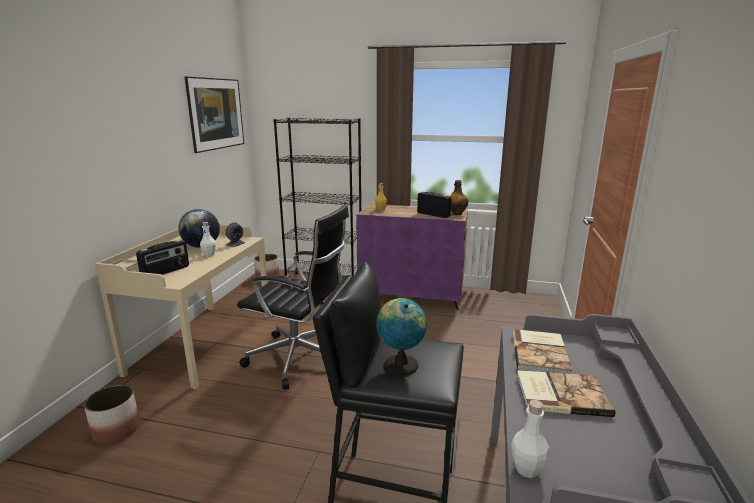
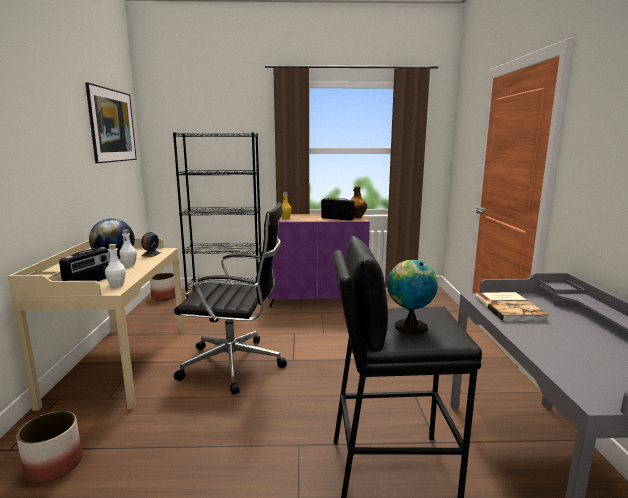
camera: 15 degrees left, 5 degrees down
(527, 469) = (578, 389): white bottle -> white bottle (117, 285)
(560, 394) = (552, 334): book -> none

